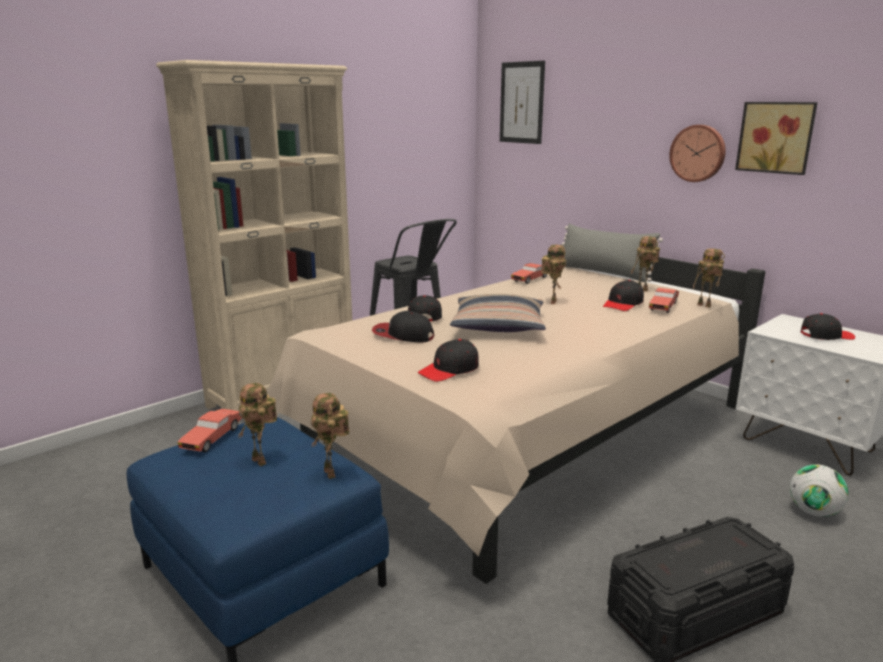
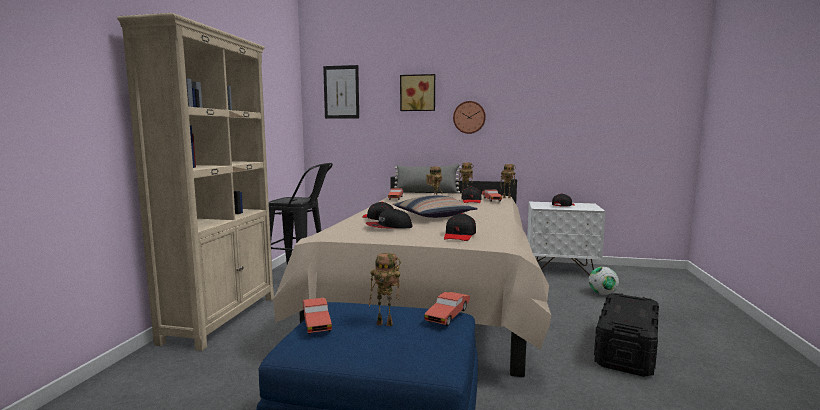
camera: 35 degrees left, 10 degrees down
(332, 474) = (448, 315): toy robot -> red toy car
(776, 137) = (513, 106): picture -> picture (418, 93)

